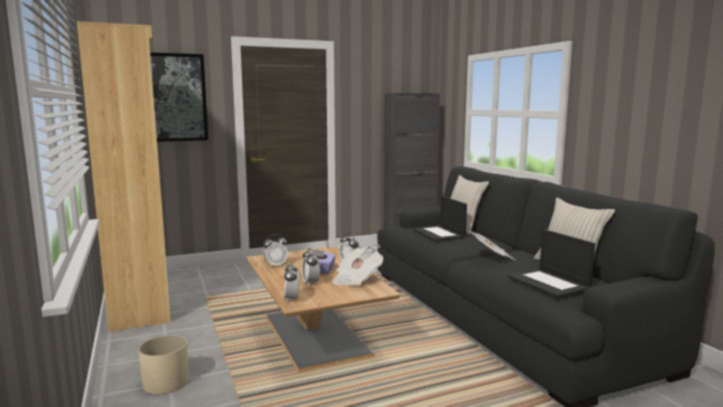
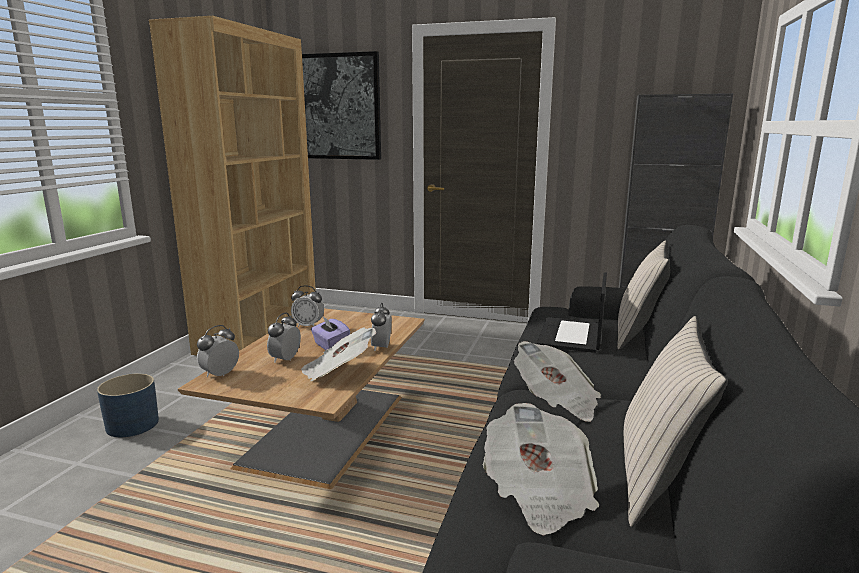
camera: 40 degrees right, 5 degrees up
(165, 382) = (132, 425): beige planter -> blue planter
(549, 283) = (538, 493): laptop -> newspaper

